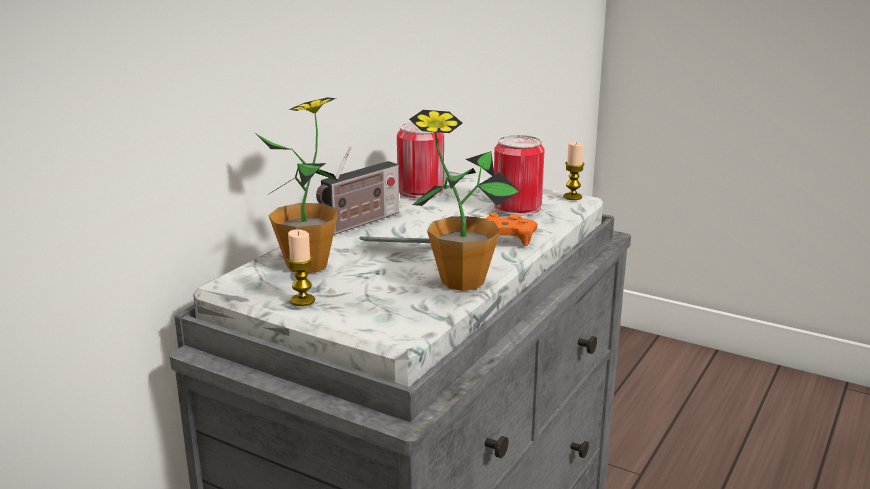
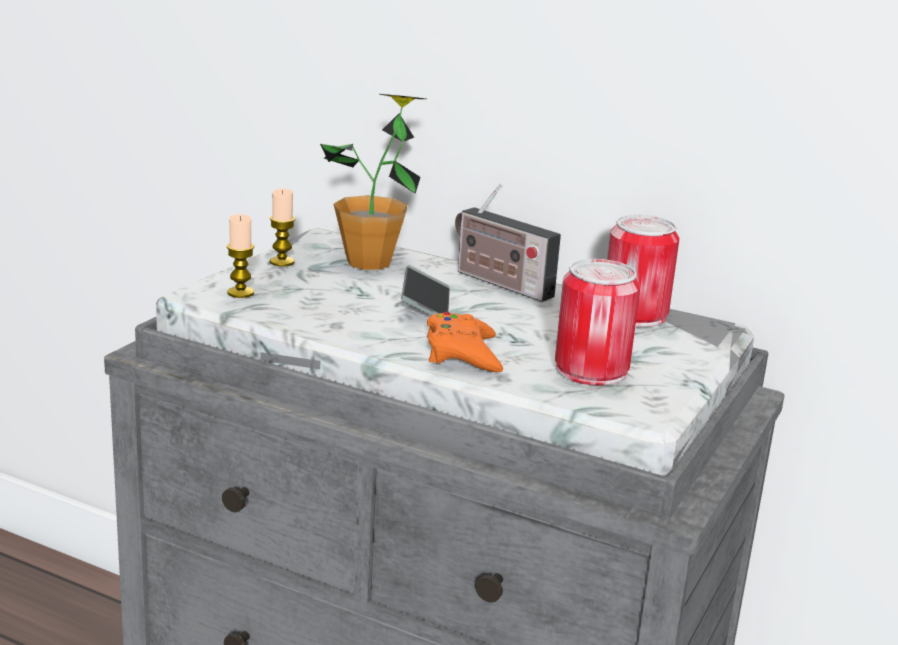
camera: 85 degrees right, 0 degrees up
(462, 281) = (319, 324): potted plant -> none
(572, 197) = (653, 410): candle -> candle (240, 293)

